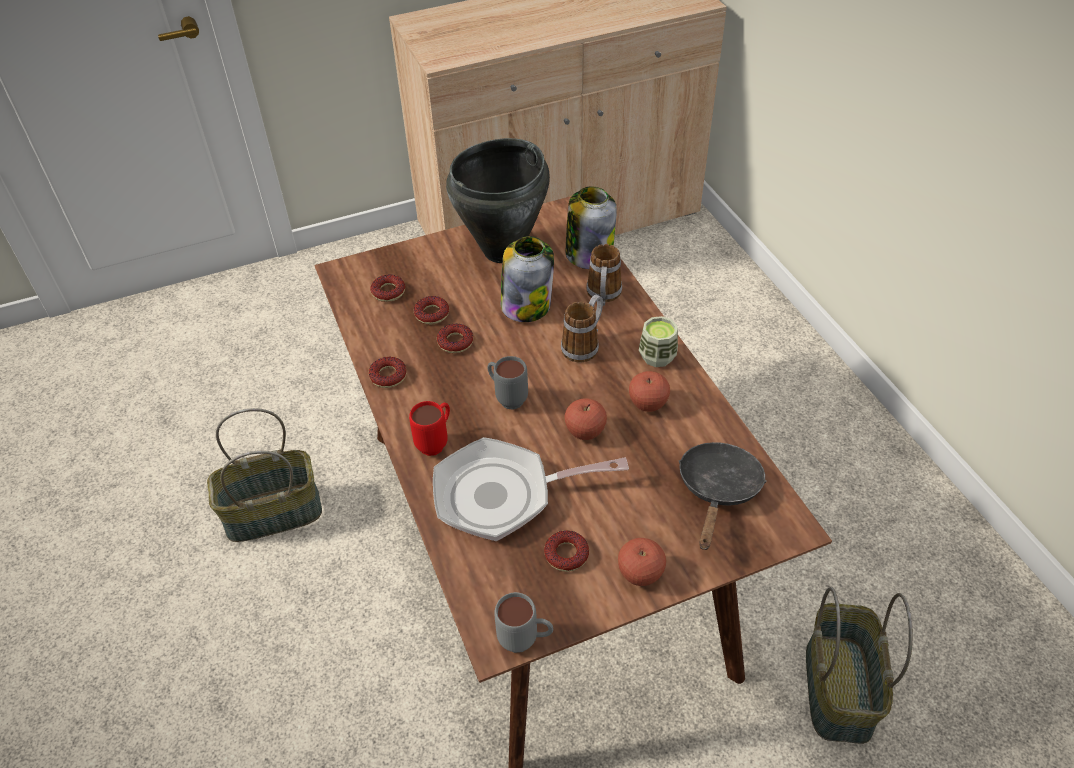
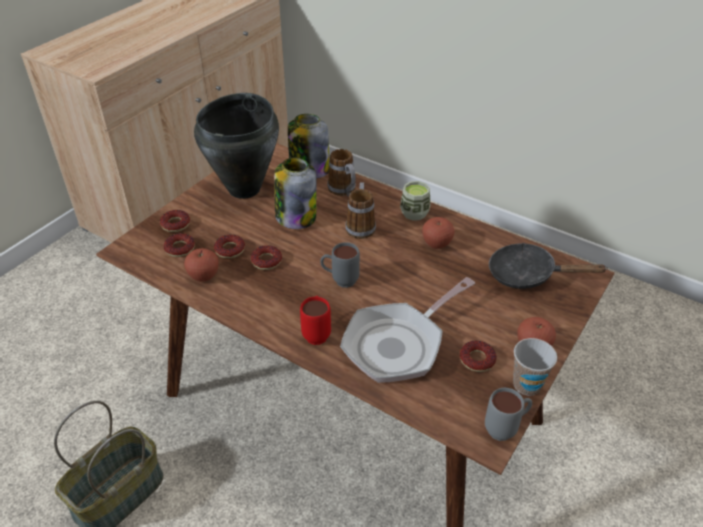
camera: 35 degrees left, 5 degrees down
(388, 376) = (236, 305): donut -> donut (175, 224)
(585, 432) = (414, 278): apple -> apple (204, 276)
(592, 610) = (527, 384): none -> cup
(718, 490) = (528, 275): black frying pan -> black frying pan turned 60 degrees counterclockwise
(840, 689) = (595, 395): basket -> none

